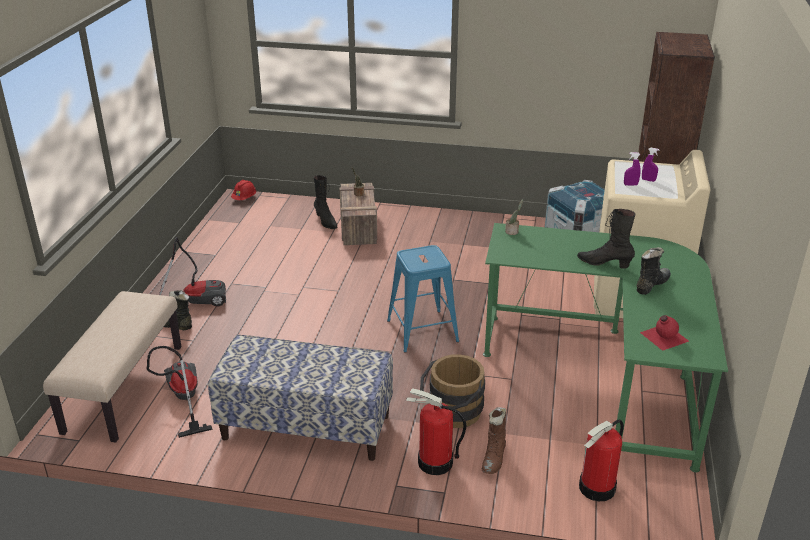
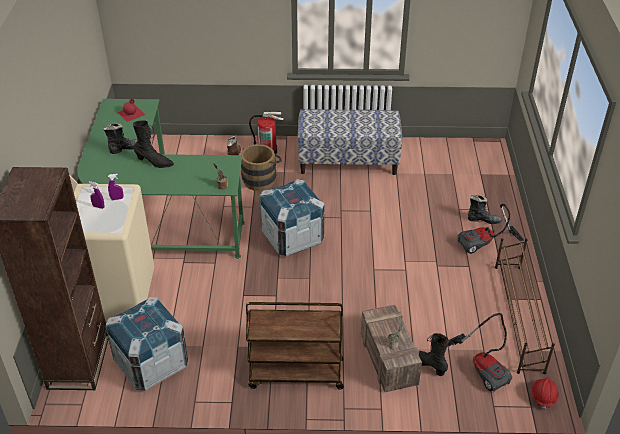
camera: 170 degrees right, 10 degrees up
(123, 388) = (476, 171): beige bench -> none
(182, 399) = (433, 168): vacuum cleaner -> vacuum cleaner (483, 367)
(218, 241) = (518, 317): none -> brown shoe rack
(423, 331) = (292, 237): blue stool -> crate
(445, 227) = (295, 374): none -> brown cart
(597, 488) = (177, 149): fire extinguisher -> none
(651, 285) = (126, 148): black boot -> black boot turned 150 degrees counterclockwise

